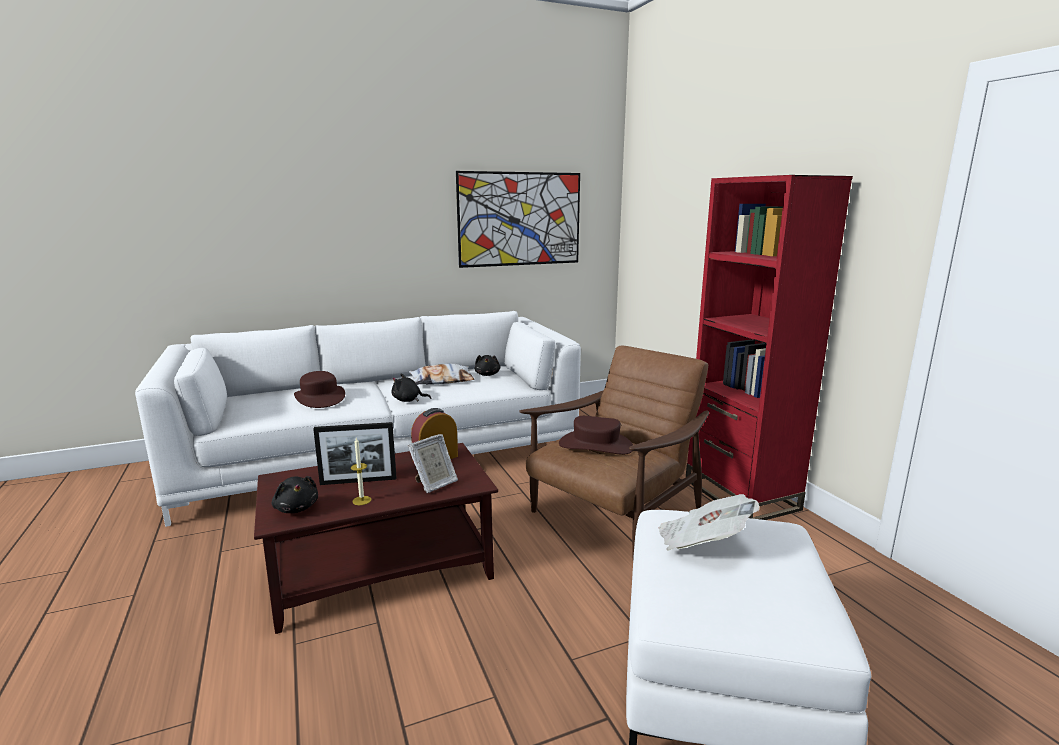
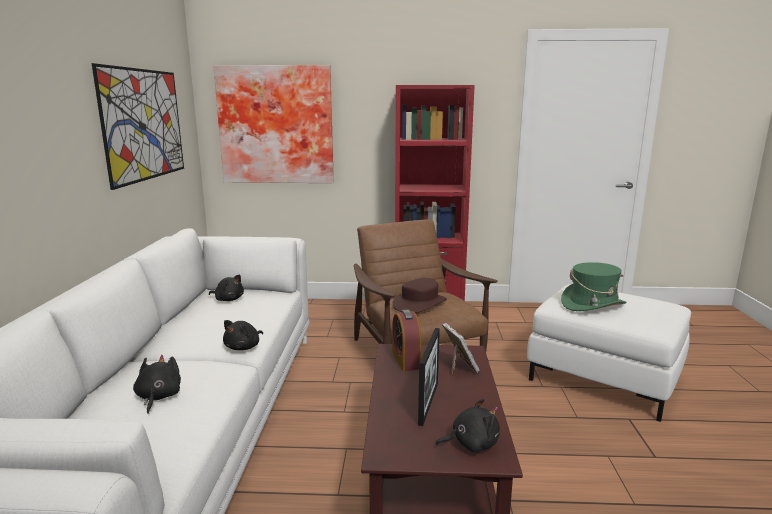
camera: 65 degrees left, 0 degrees up
(320, 398) = (158, 397): brown hat -> black plush toy
(362, 500) = (473, 405): candle -> none
(442, 380) = (212, 320): pillow -> none
(666, 226) = (276, 125): none -> picture
(702, 543) = (592, 304): newspaper -> green hat

